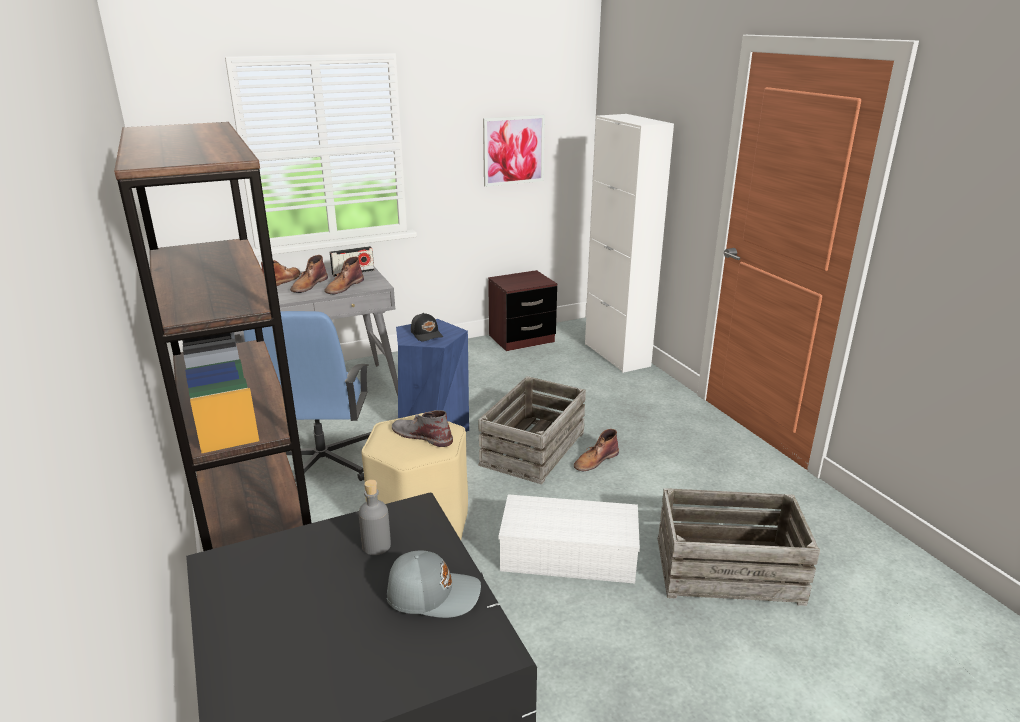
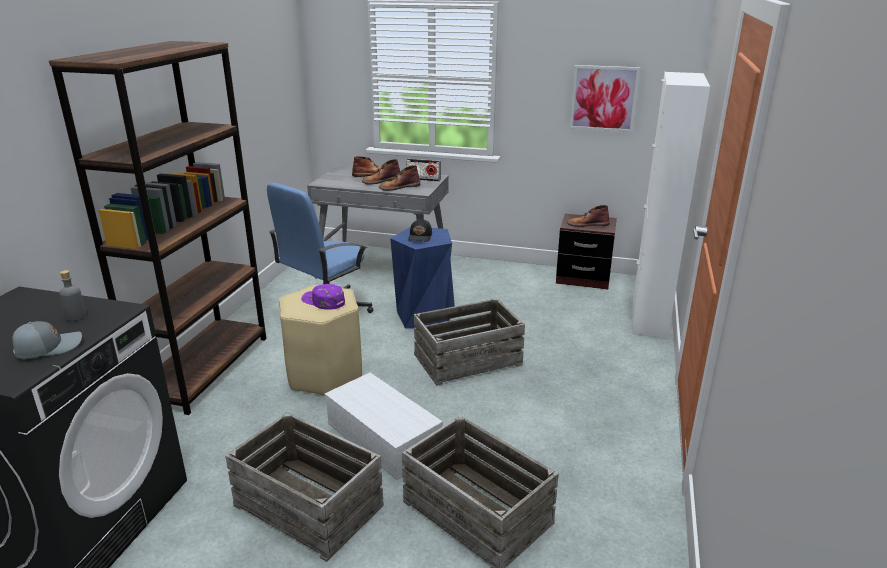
camera: 40 degrees right, 0 degrees up
(422, 435) = (323, 301): grey boot -> purple cap
(432, 593) = (48, 347): grey cap -> grey cap turned 75 degrees counterclockwise
(595, 460) = (501, 388): brown boot -> brown boot (587, 224)
(599, 652) = (309, 504): none -> crate

